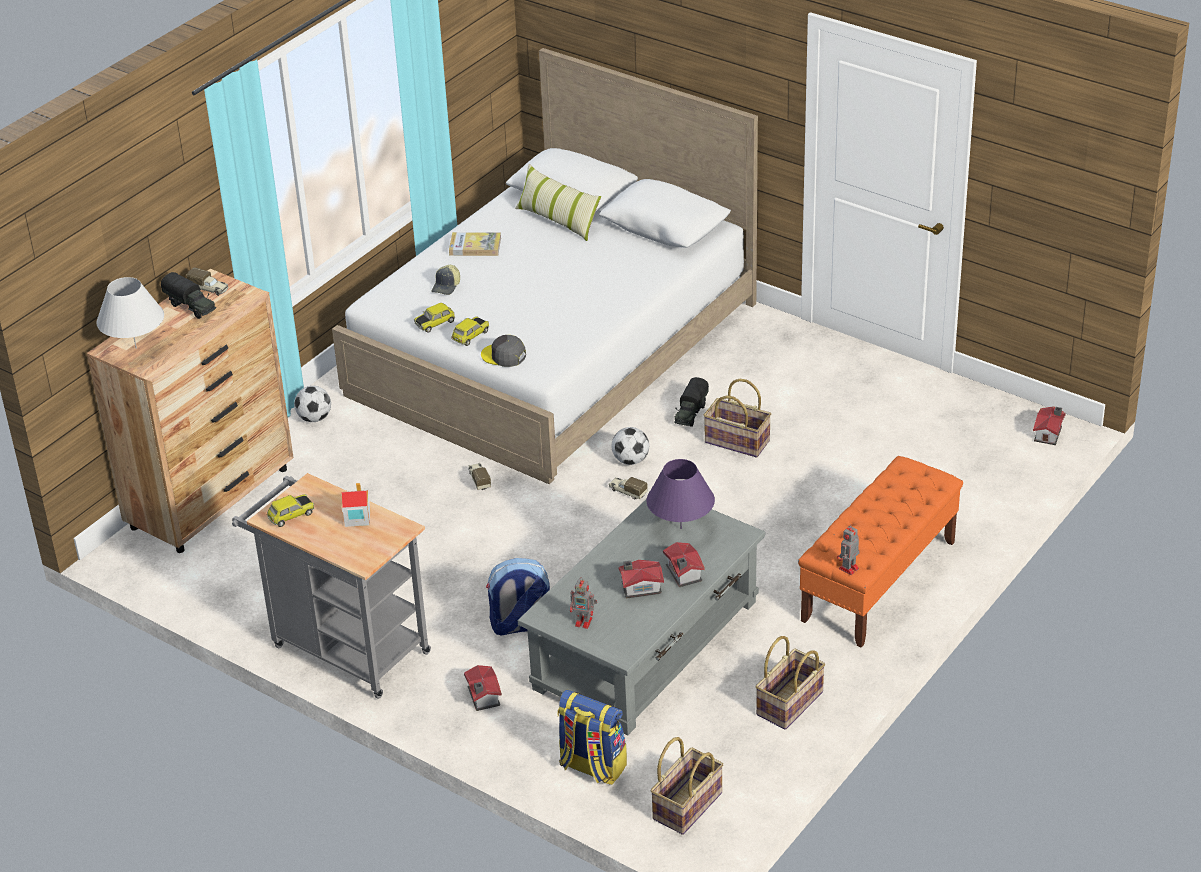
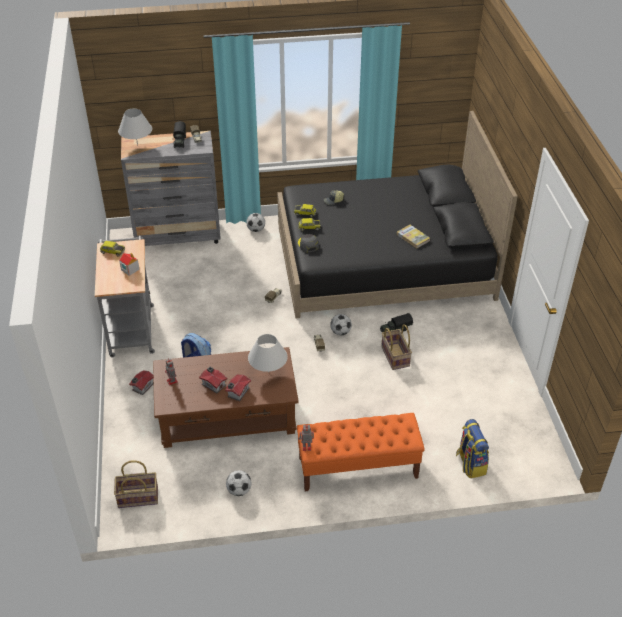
camera: 45 degrees right, 5 degrees up
(212, 498) = (178, 236): brown dresser -> grey dresser
(475, 246) = (370, 191): book -> book (413, 237)
(554, 348) = (383, 262): white bed -> black bed
(558, 220) = (420, 200): pillow -> none
(591, 766) = (133, 449): backpack -> backpack (470, 463)
(647, 644) = (228, 416): grey coffee table -> brown coffee table
(680, 528) = (268, 372): purple table lamp -> white table lamp
(790, 704) = (239, 490): basket -> football
(1049, 434) = (544, 463): toy house -> none

